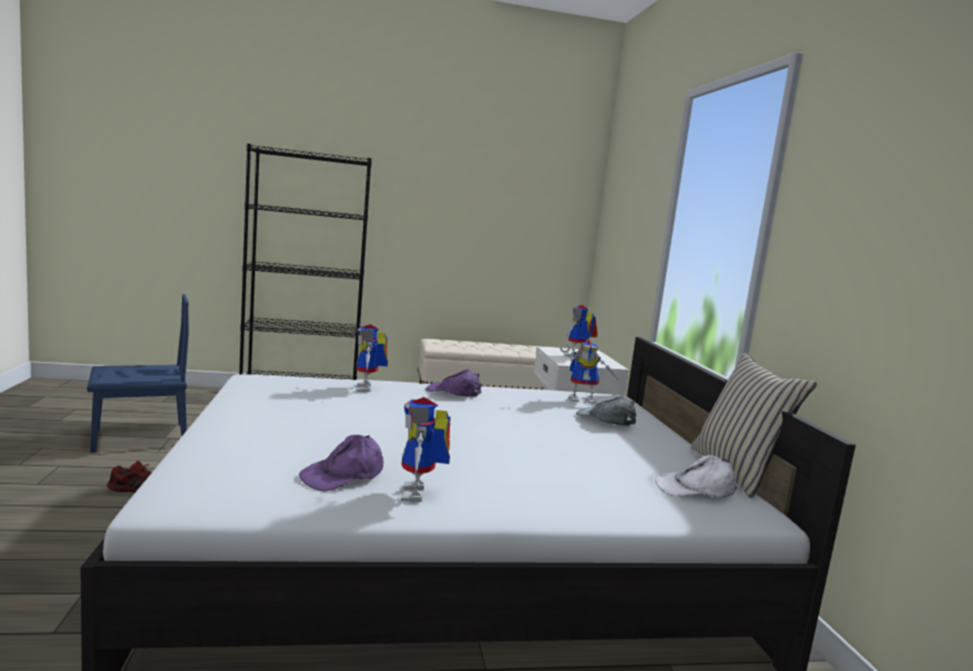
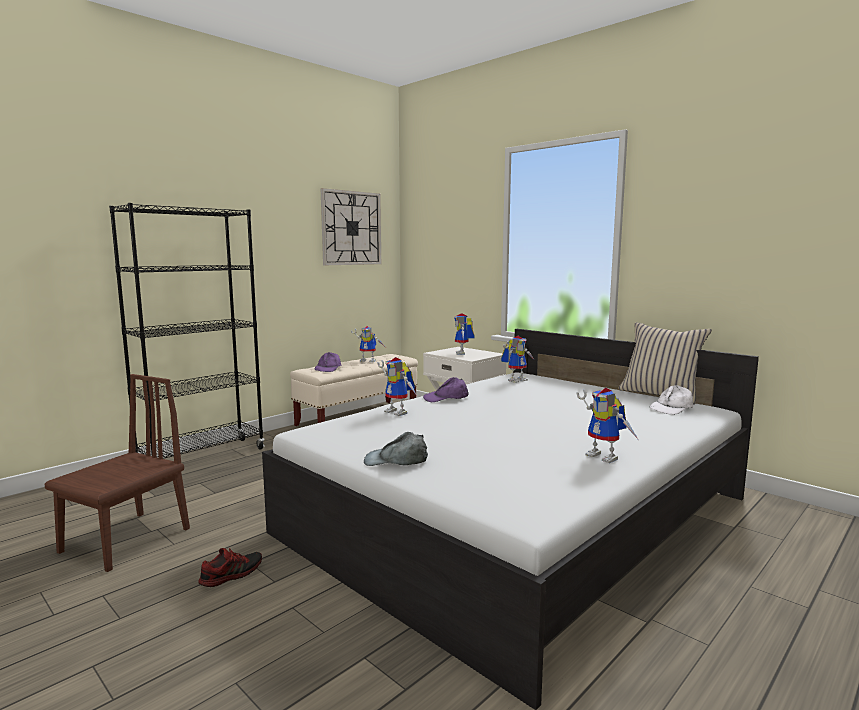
camera: 35 degrees left, 0 degrees up
(139, 437) = (125, 540): blue chair -> brown chair
(343, 475) = (550, 463): purple cap -> purple cap (328, 368)
(513, 347) = (369, 360): none -> toy robot
(528, 191) = (351, 228): none -> wall clock
(605, 419) = (554, 387): grey cap -> grey cap (396, 460)

